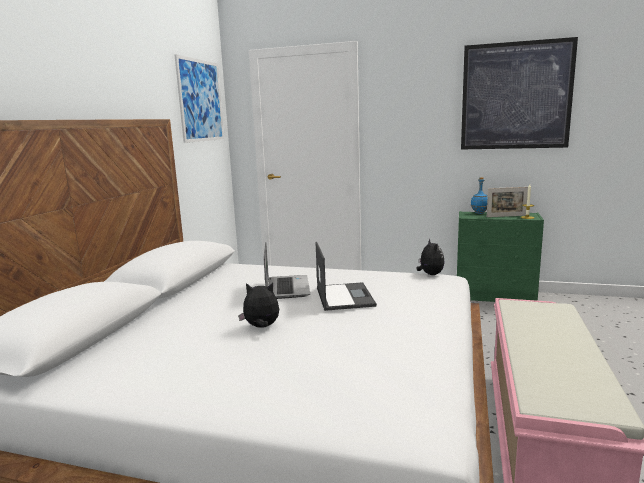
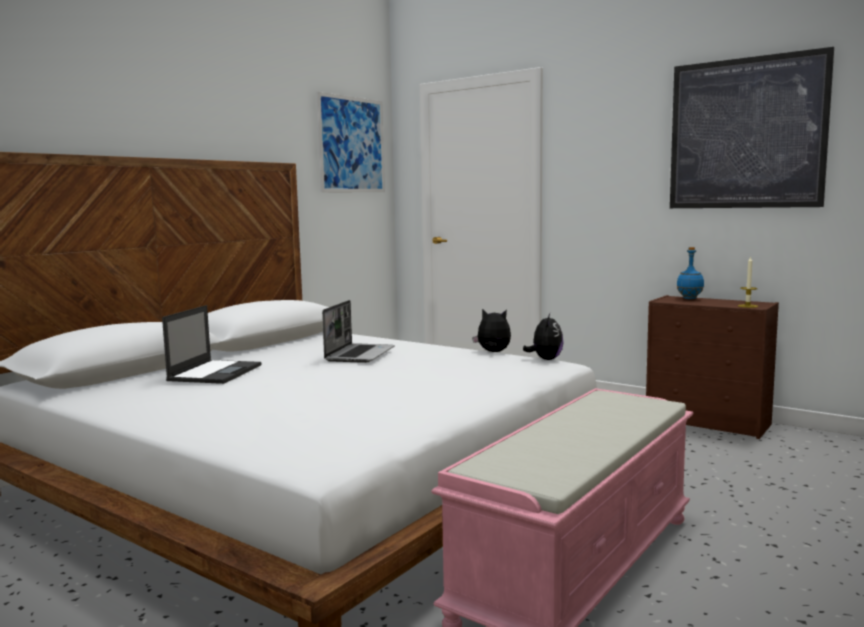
camera: 20 degrees right, 5 degrees down
(261, 327) = (287, 380): plush toy -> plush toy (493, 352)
(344, 296) = (410, 367): laptop -> laptop (216, 372)
(495, 297) = (709, 422): green dresser -> brown dresser
(506, 216) = (720, 303): picture frame -> none

